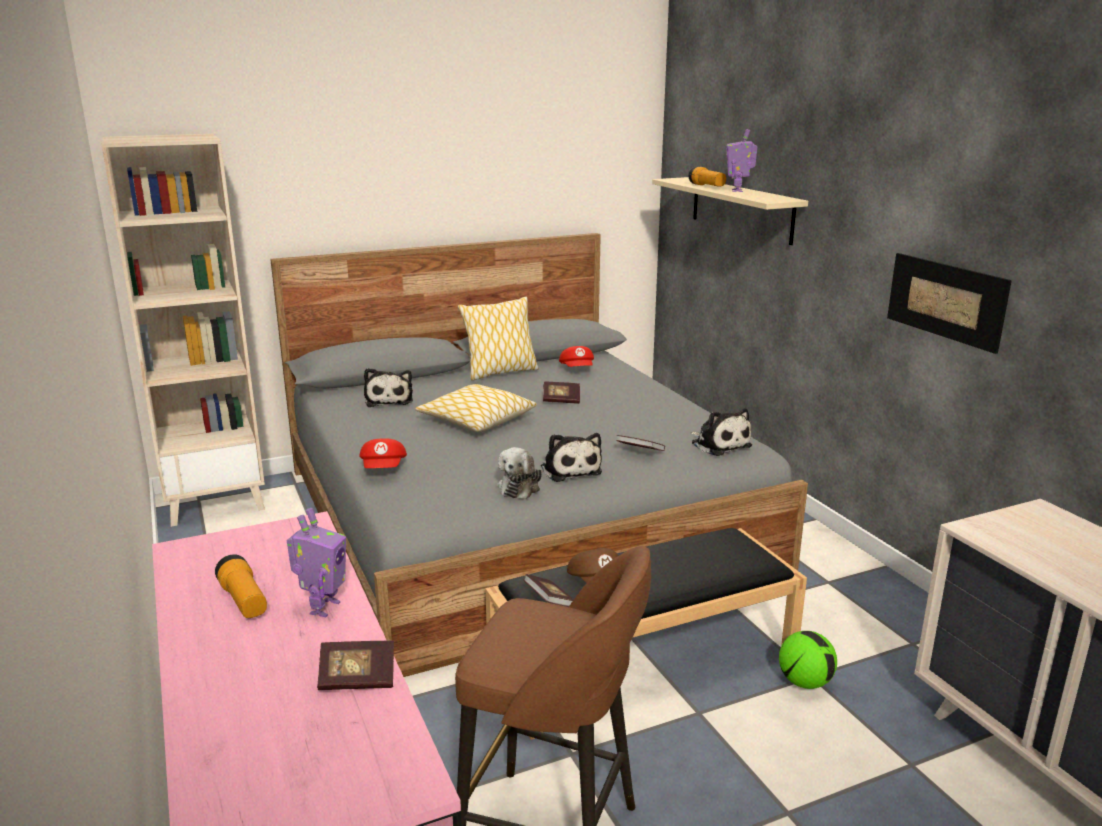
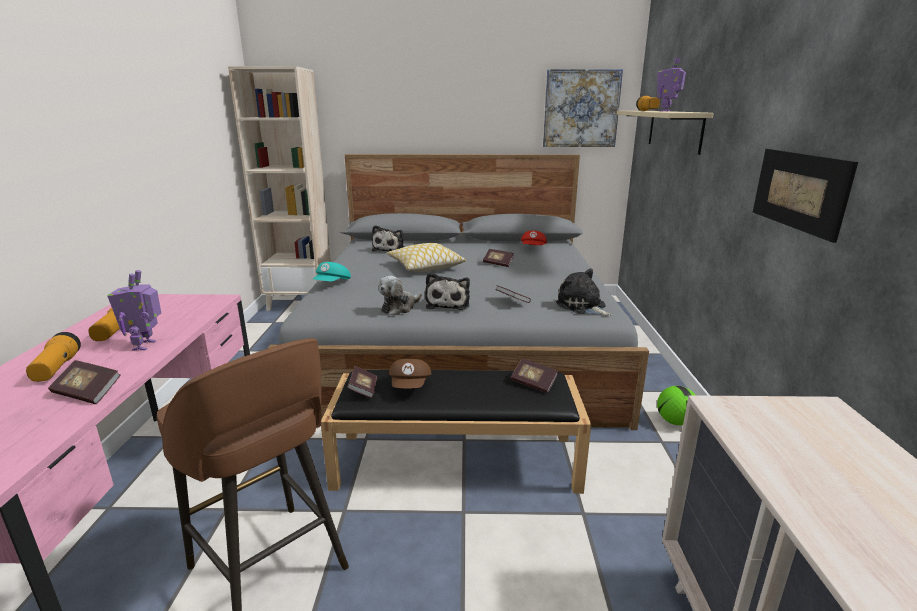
camera: 25 degrees right, 0 degrees up
(255, 664) = (57, 368): none -> flashlight
(323, 607) = (145, 345): toy robot -> toy robot turned 135 degrees clockwise
(384, 469) = (332, 284): red cap -> turquoise cap
(500, 372) = (479, 244): pillow -> none
(596, 173) = (581, 108): none -> picture
(719, 444) = (582, 306): plush toy -> plush toy turned 150 degrees clockwise
(722, 547) = (533, 383): none -> book
(805, 682) = (572, 516): football -> football (675, 422)

